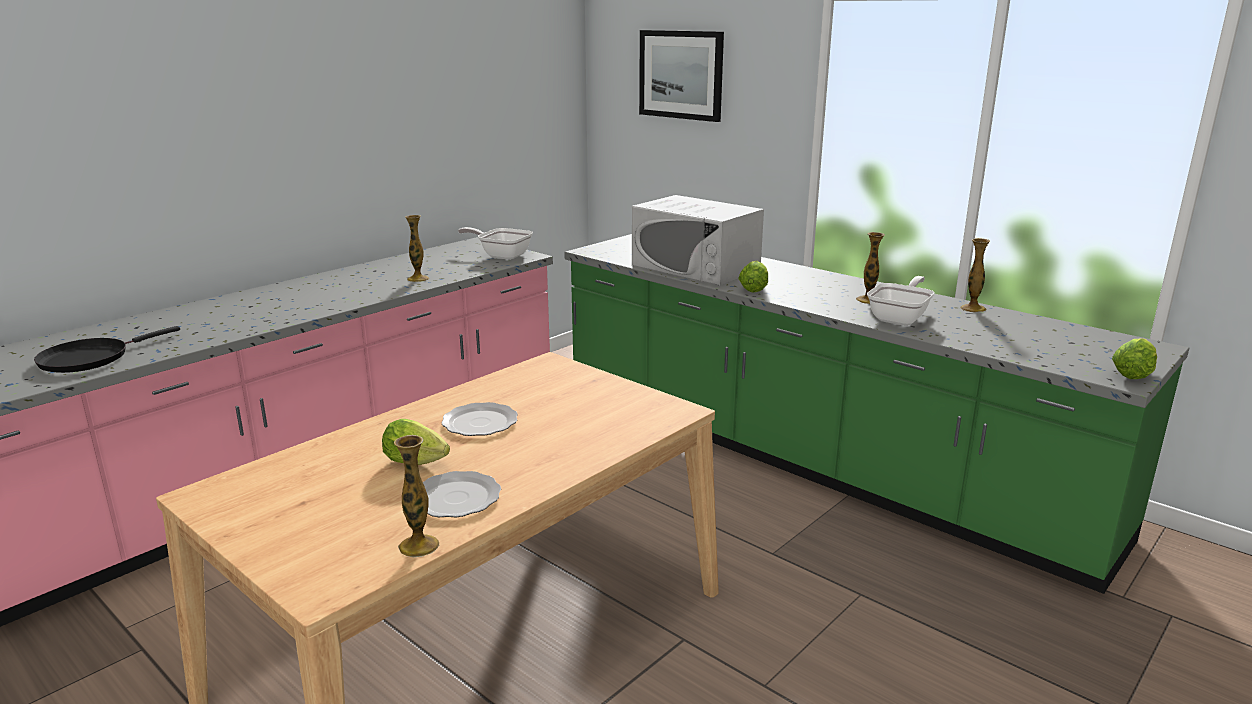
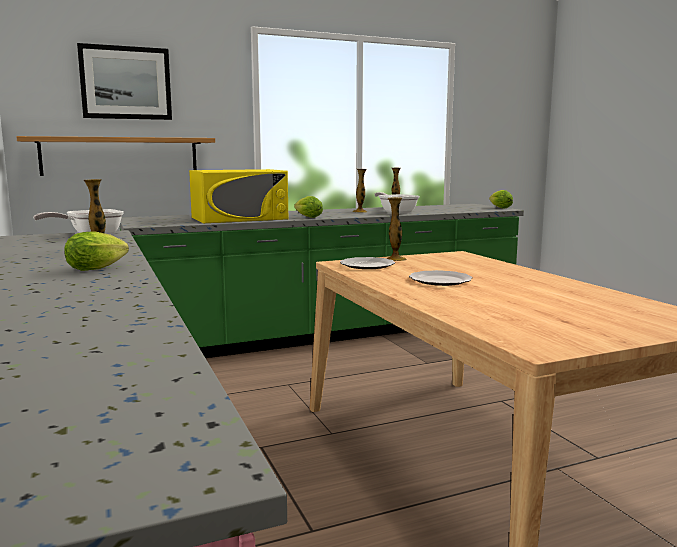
camera: 65 degrees left, 10 degrees down
(90, 358) = (96, 353): black frying pan -> none
(419, 463) = (504, 295): lettuce -> lettuce (99, 268)
(419, 546) = (639, 301): vase -> vase (395, 259)
(455, 498) = (567, 292): plate -> plate (366, 265)
(670, 160) = (120, 156): none -> shelf
(695, 267) = (239, 218): white microwave -> yellow microwave

